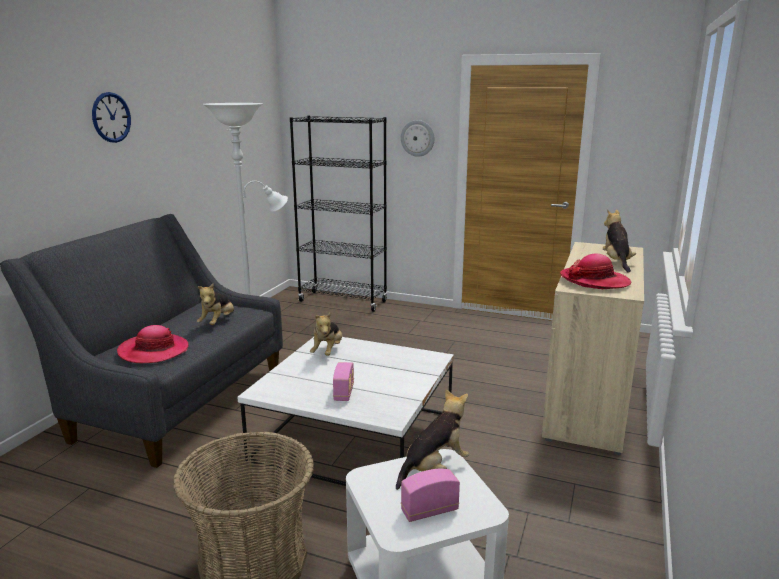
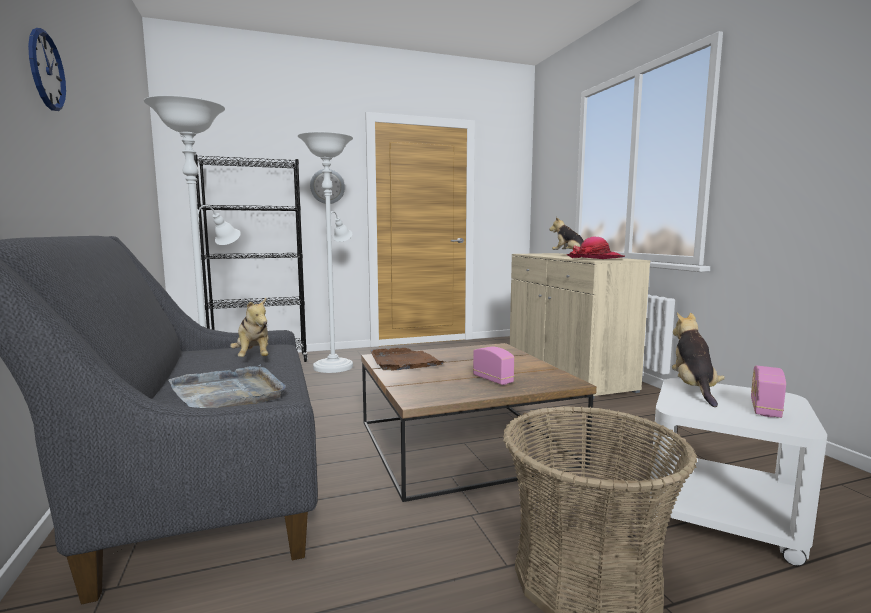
camera: 40 degrees left, 10 degrees down
(154, 351) = (229, 393): hat -> grey tray
(328, 351) = (404, 362): plush toy -> brown tray
(353, 435) = (462, 442): white coffee table -> brown coffee table
(388, 323) = (335, 365): none -> white floor lamp

